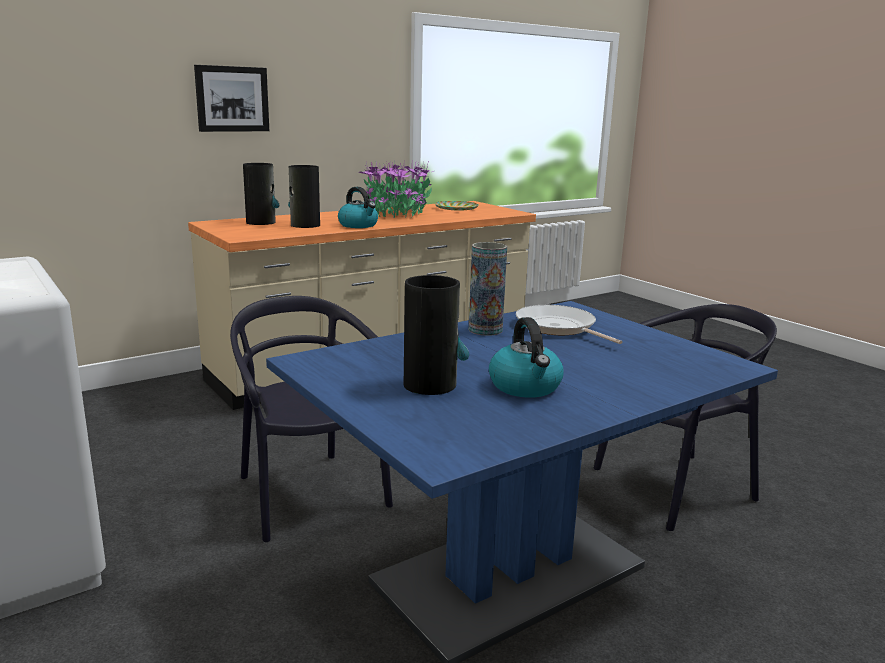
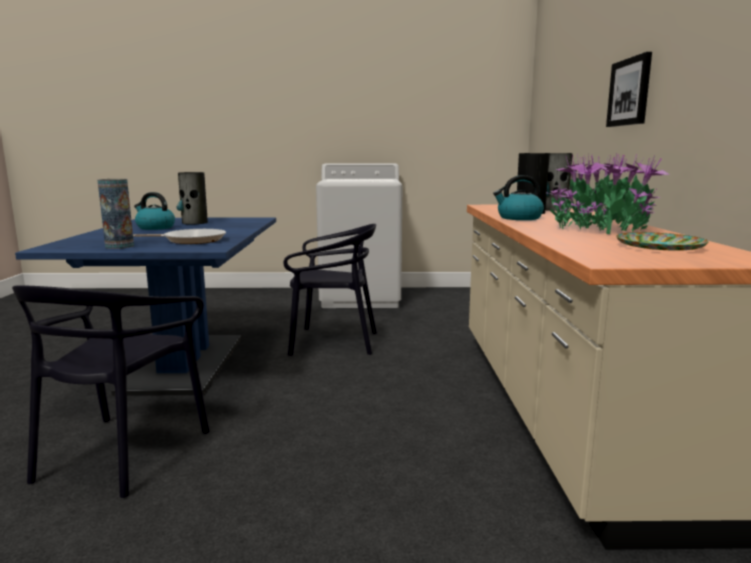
camera: 125 degrees right, 5 degrees down
(485, 330) = (227, 233): vase -> vase (119, 246)

